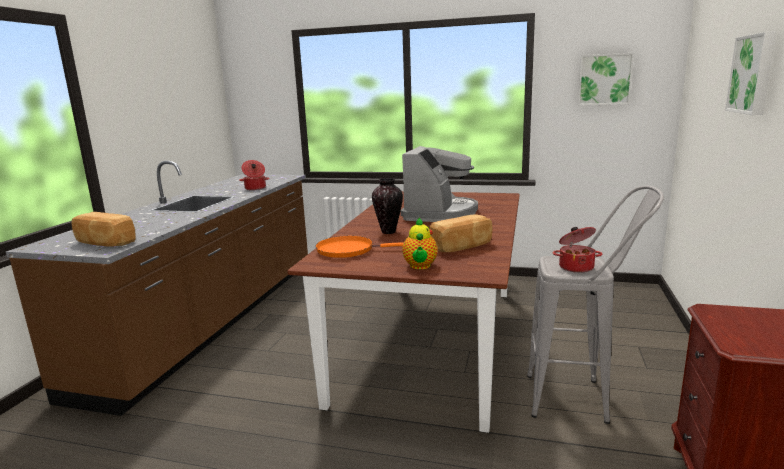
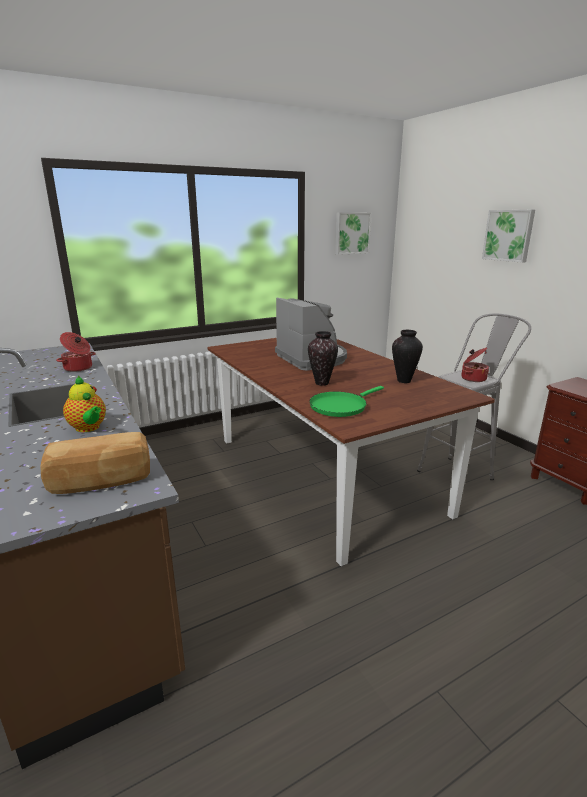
camera: 45 degrees left, 5 degrees up
(349, 250) = (340, 406): orange frying pan -> green frying pan
(420, 266) = (423, 403): teapot -> teapot (88, 428)
(462, 246) = (403, 381): bread -> vase

